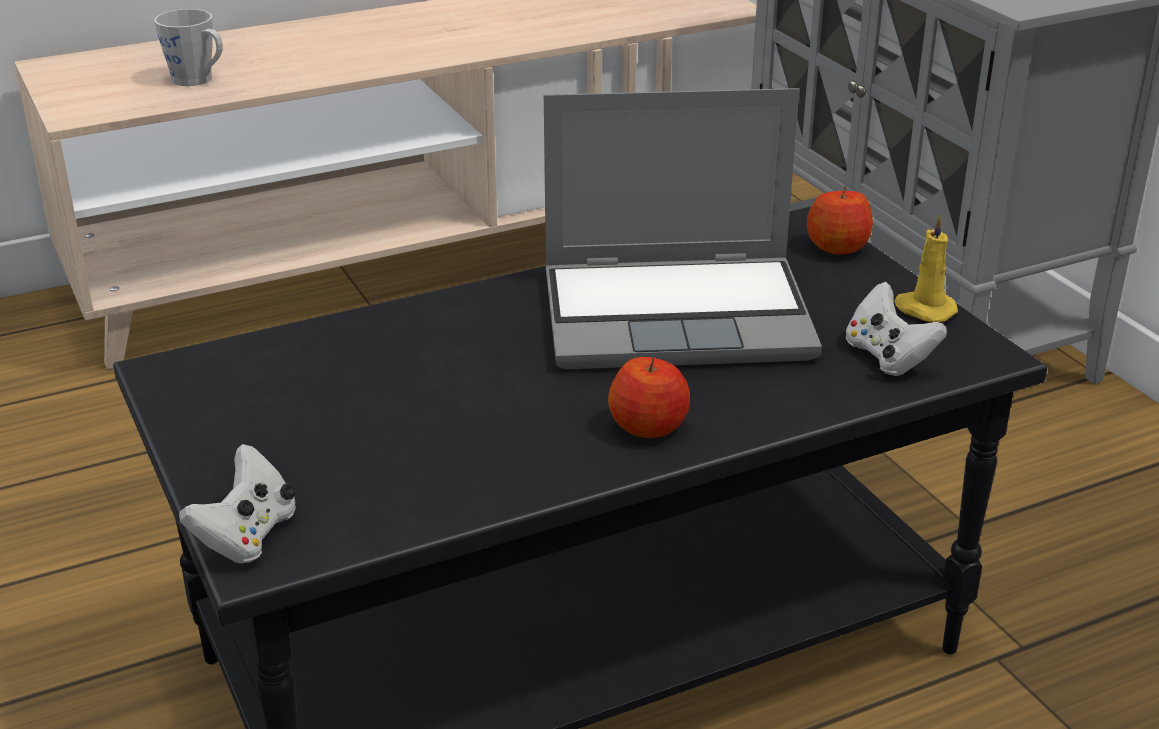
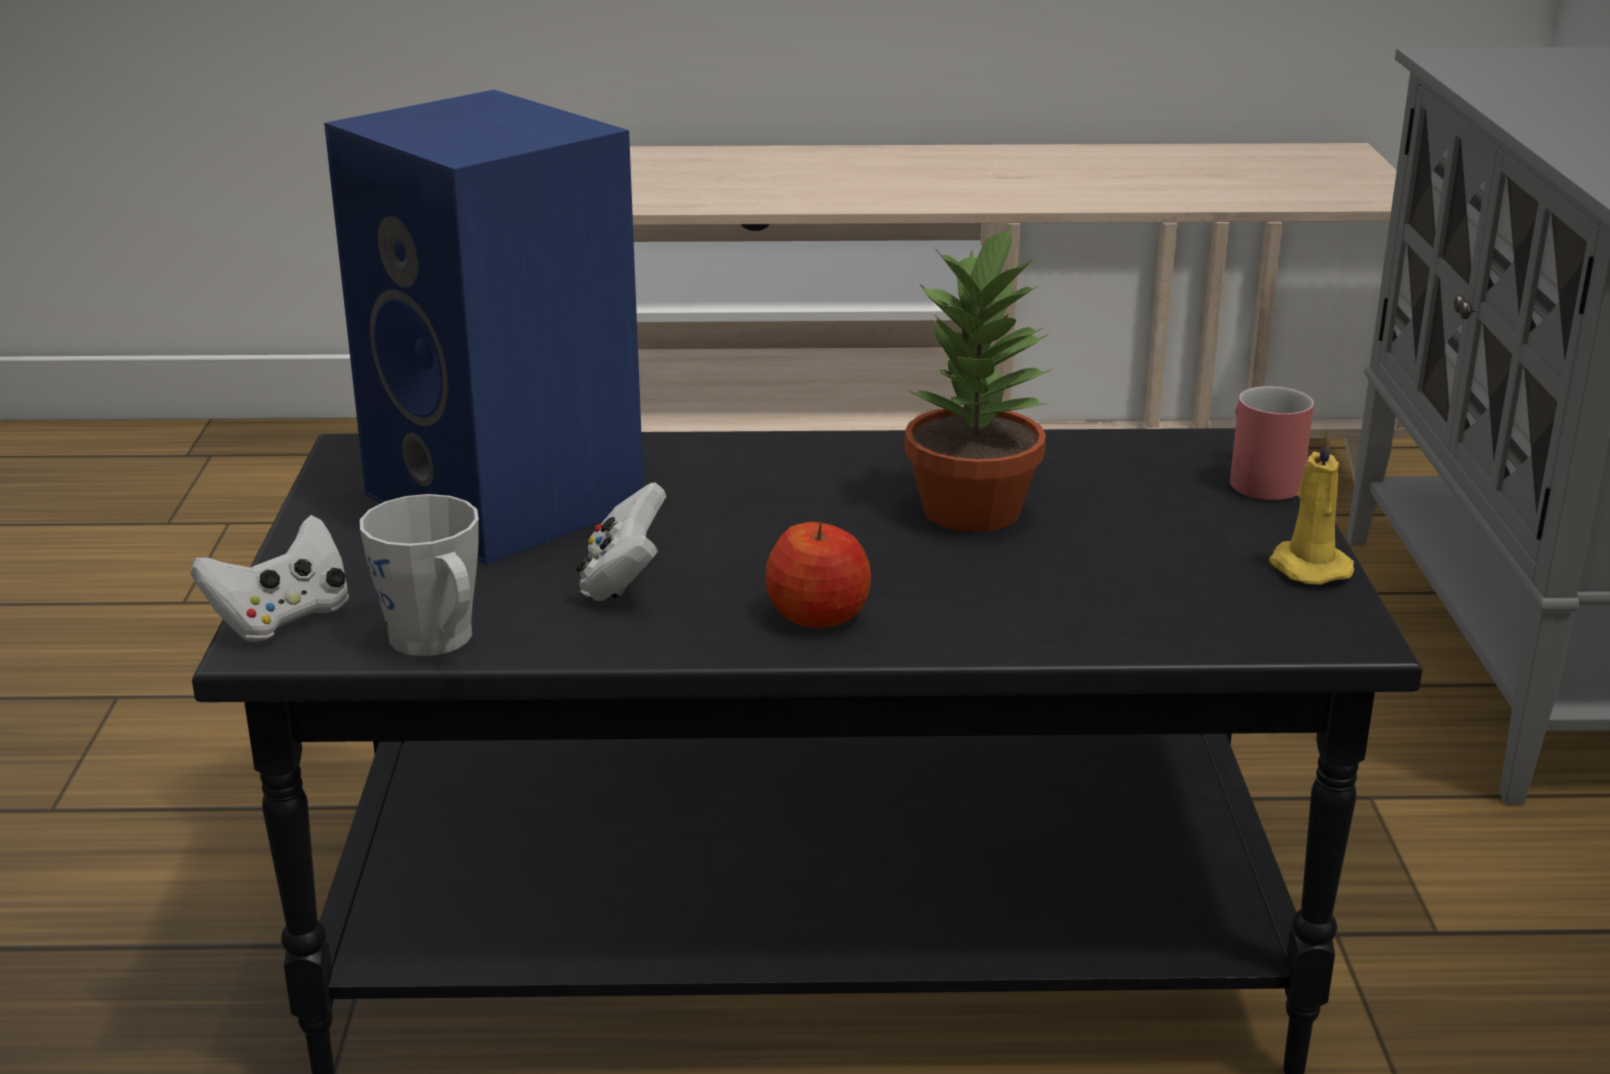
camera: 25 degrees right, 5 degrees down
(198, 80) = (666, 189): grey mug -> grey mug (438, 642)
(334, 385) = (512, 500): none -> blue speaker
(679, 315) = (975, 510): laptop -> potted plant
(837, 247) = (1259, 477): apple -> red mug
(888, 357) = (1200, 609): white game controller -> white game controller (623, 581)

